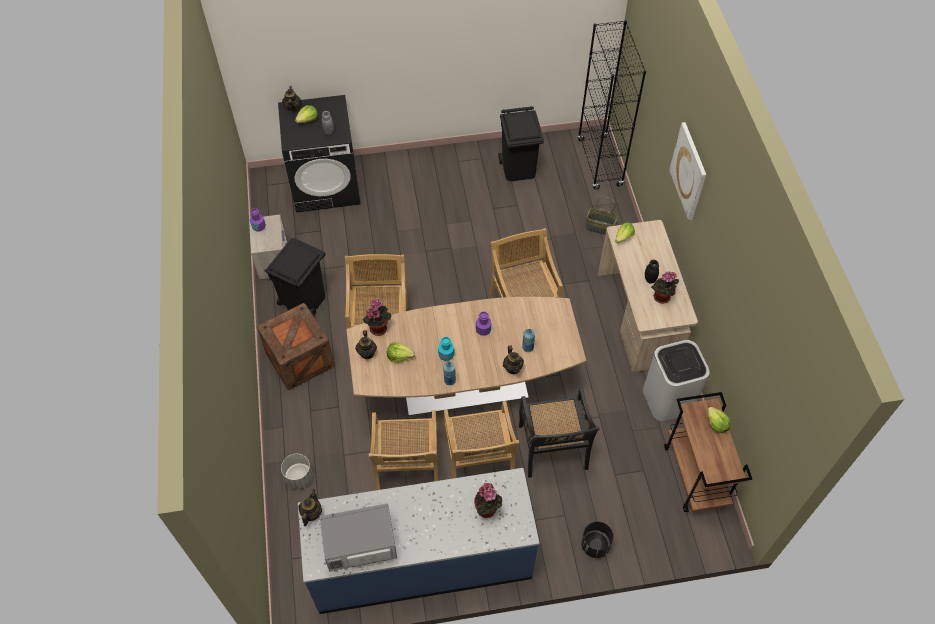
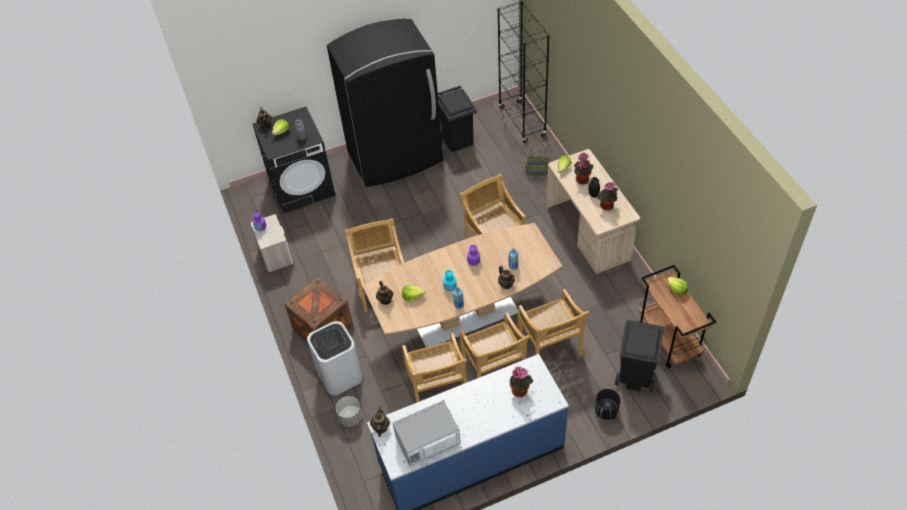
camera: 10 degrees left, 5 degrees down
(304, 301) = (311, 280): black trash can -> black trash can (635, 375)
(378, 327) = (388, 278): potted plant -> potted plant (582, 179)
(442, 174) = (396, 157): none -> black fridge
(552, 448) = (550, 346): black chair -> beige chair
(667, 399) = (630, 288): white trash can -> white trash can (339, 375)
(689, 171) = (605, 101): picture -> none

